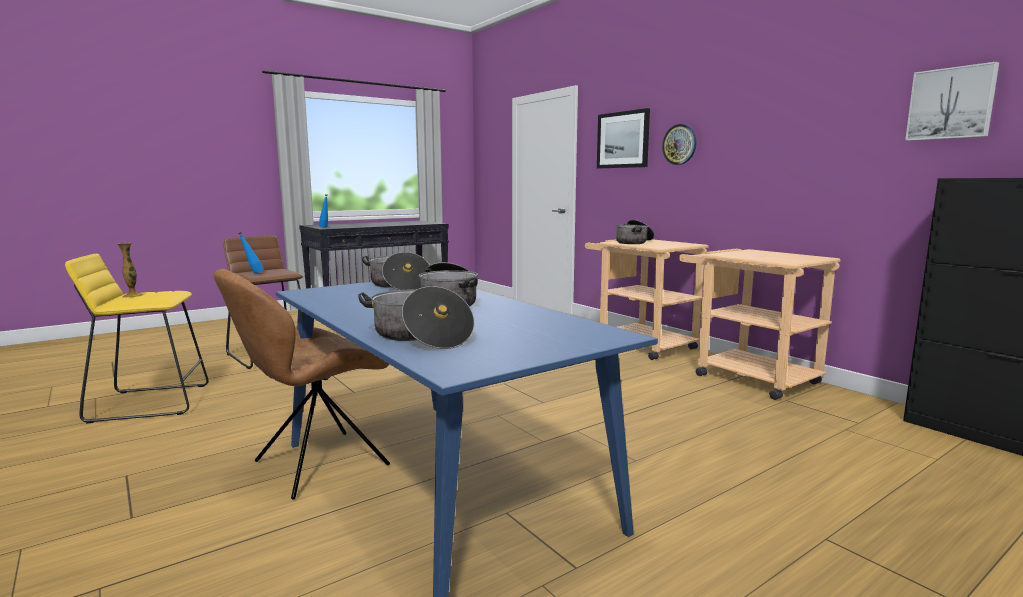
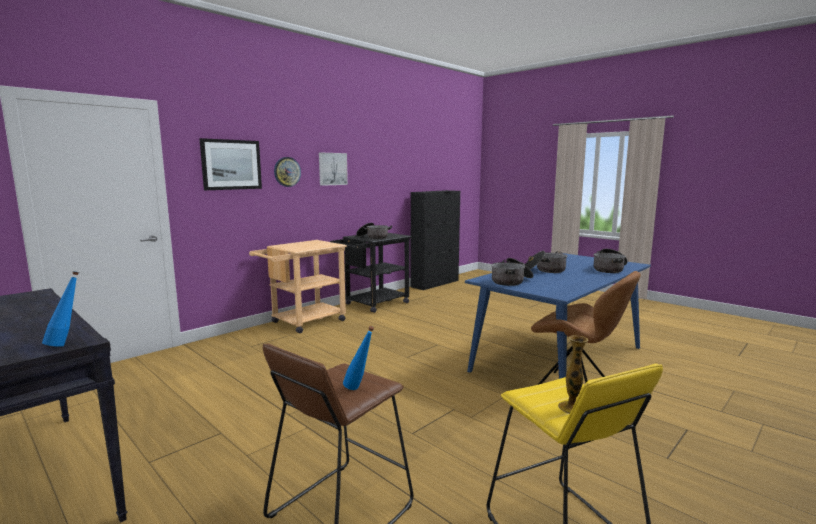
camera: 100 degrees left, 0 degrees up
(634, 242) = (300, 247): cooking pot -> cooking pot (373, 237)
(747, 376) = (373, 304): beige cart -> black cart
(951, 103) = (404, 162): picture -> picture (332, 169)

